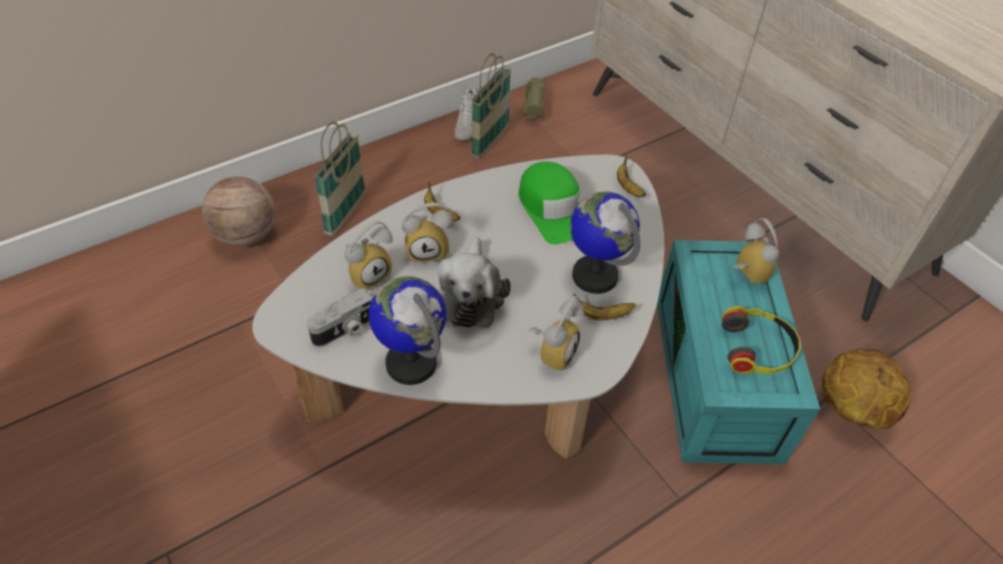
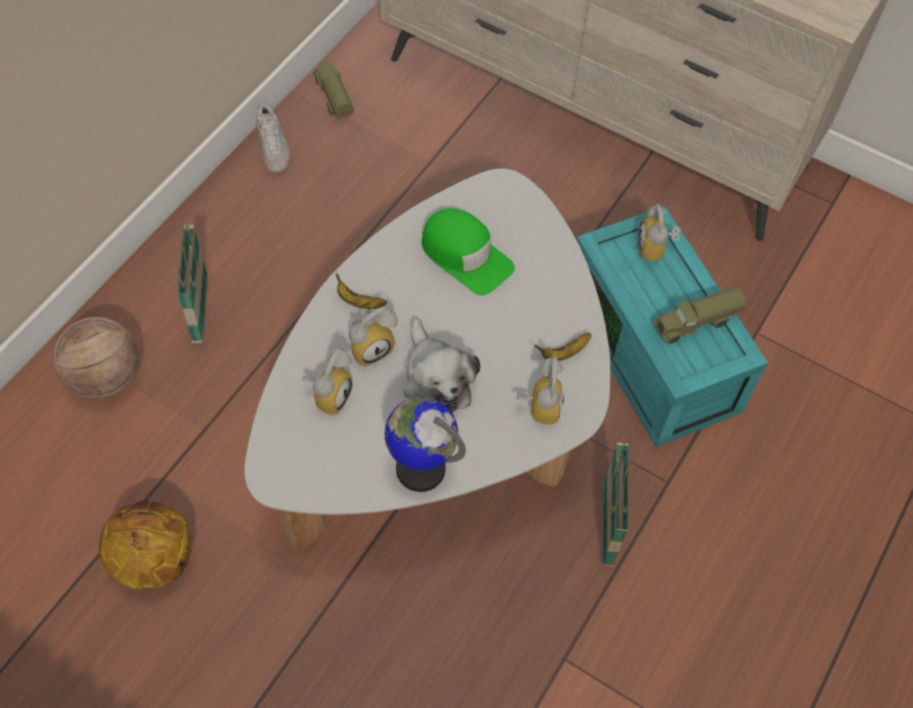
camera: 25 degrees left, 10 degrees up
(346, 329) = (341, 460): camera -> none
(490, 142) = (310, 163): basket -> basket (607, 525)
(595, 275) = (537, 314): globe -> none
(627, 187) = (522, 204): banana -> none
(744, 274) = (656, 250): alarm clock -> alarm clock turned 135 degrees counterclockwise
(757, 348) = (696, 324): headphones -> toy truck
(850, 409) = (777, 337): basketball -> basketball (152, 560)

